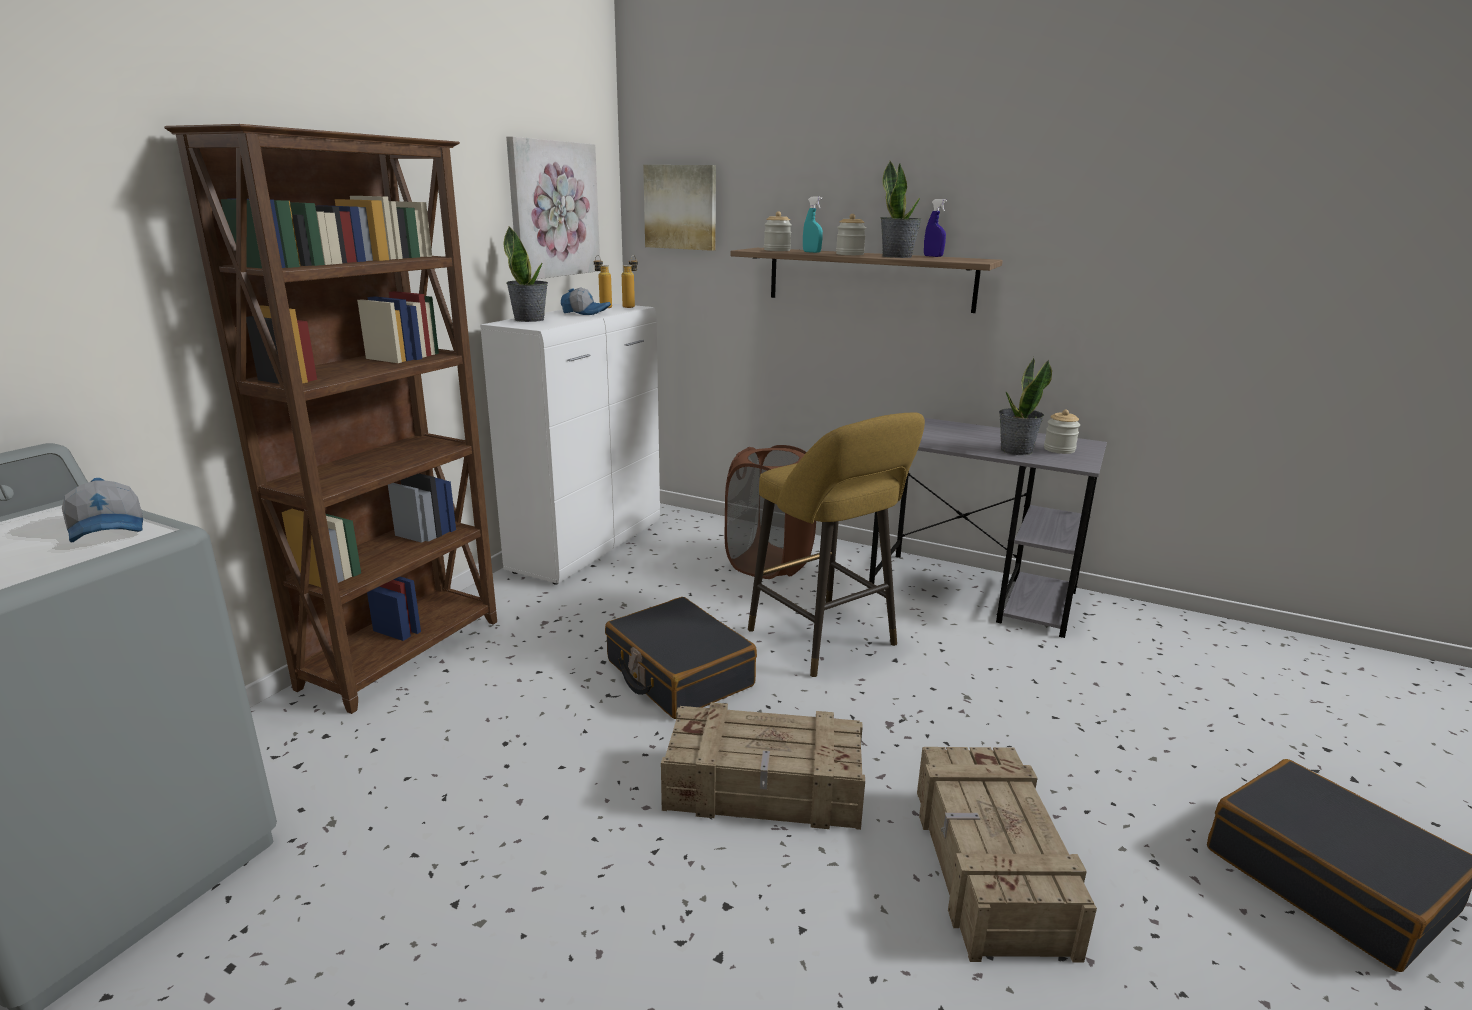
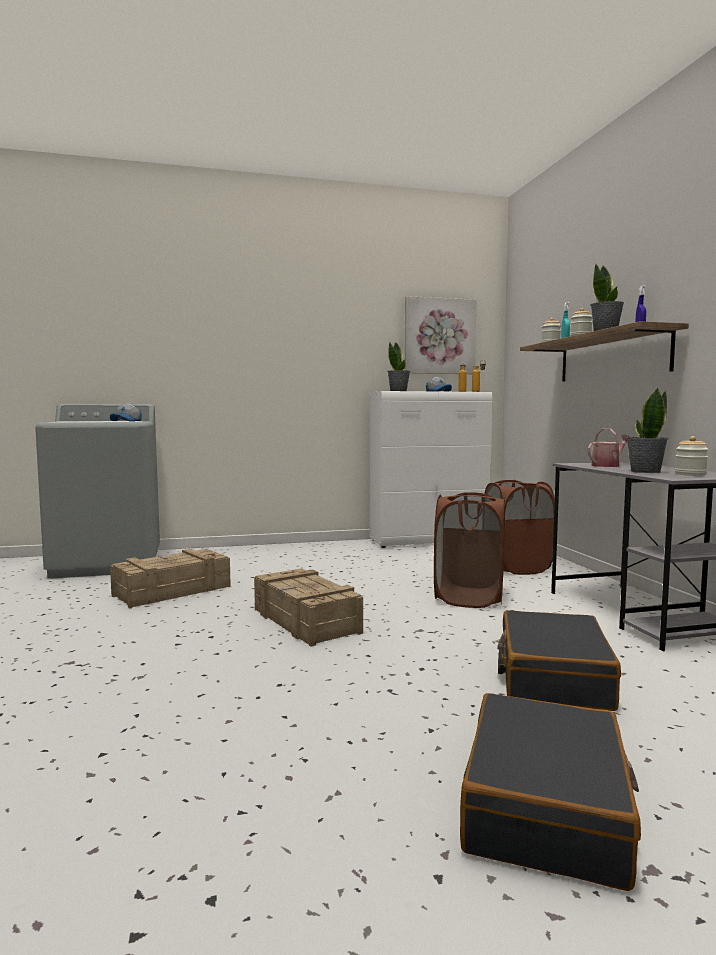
camera: 50 degrees right, 15 degrees down
(406, 653) = (279, 549): brown bookcase -> none
(678, 673) = (362, 583): black suitcase -> black suitcase (552, 677)
(681, 207) = (526, 331): picture -> none
(827, 641) = (469, 598): yellow stool -> brown laundry basket
(939, 437) = (608, 465): none -> watering can
(988, 868) = (331, 682): crate -> crate (171, 591)

